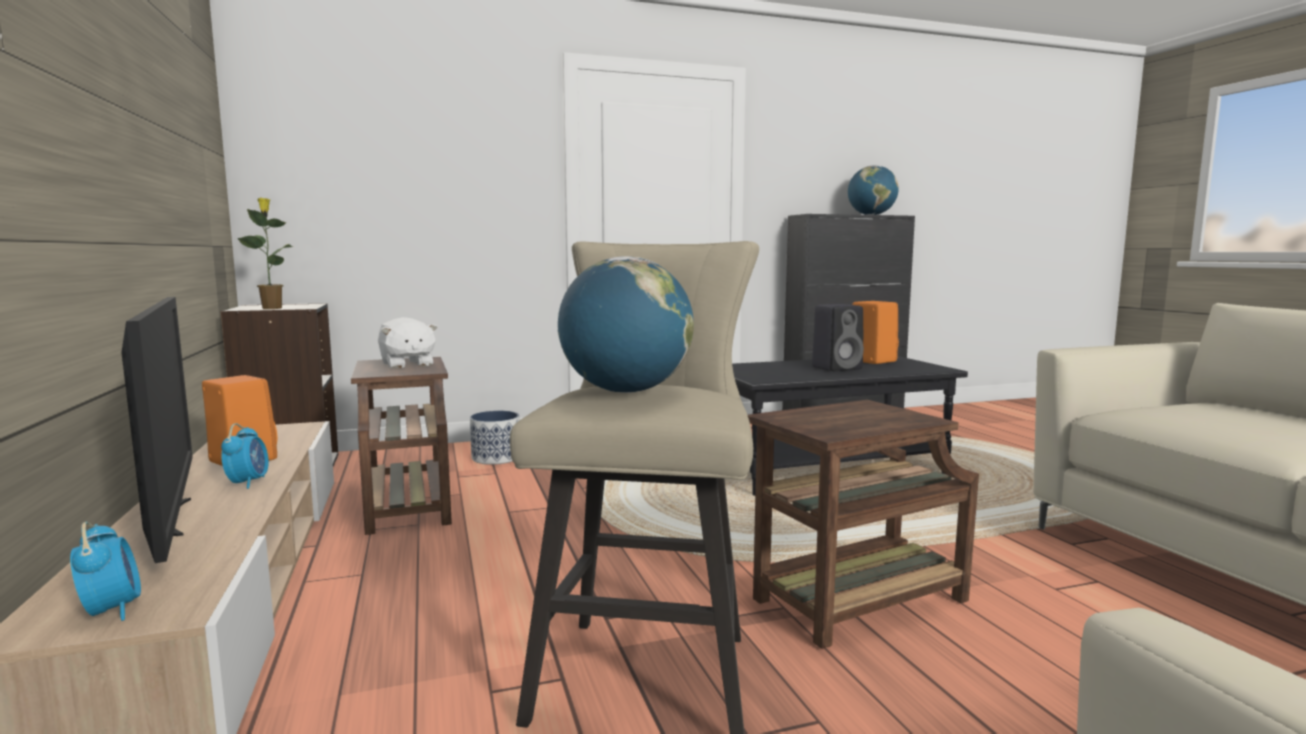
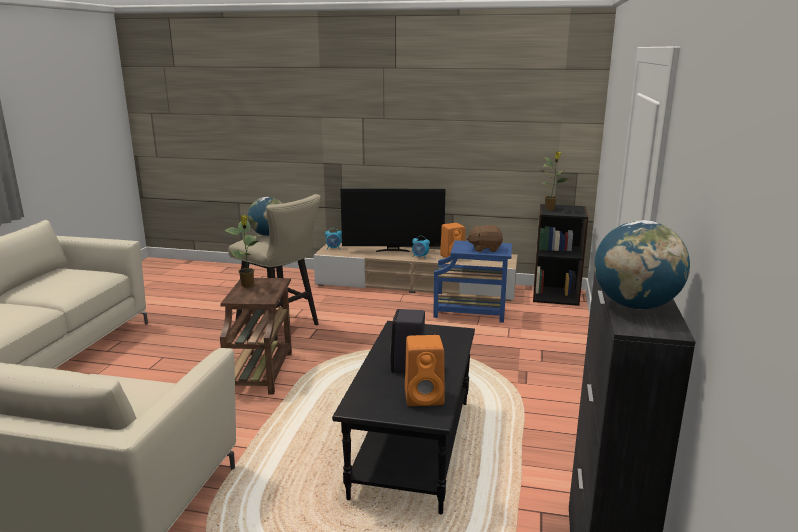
camera: 120 degrees right, 10 degrees up
(407, 364) = (485, 249): white plush toy -> brown plush toy
(408, 504) = (472, 313): brown side table -> blue side table
(495, 458) = (541, 341): planter -> none
(850, 426) = (248, 285): none -> potted plant

